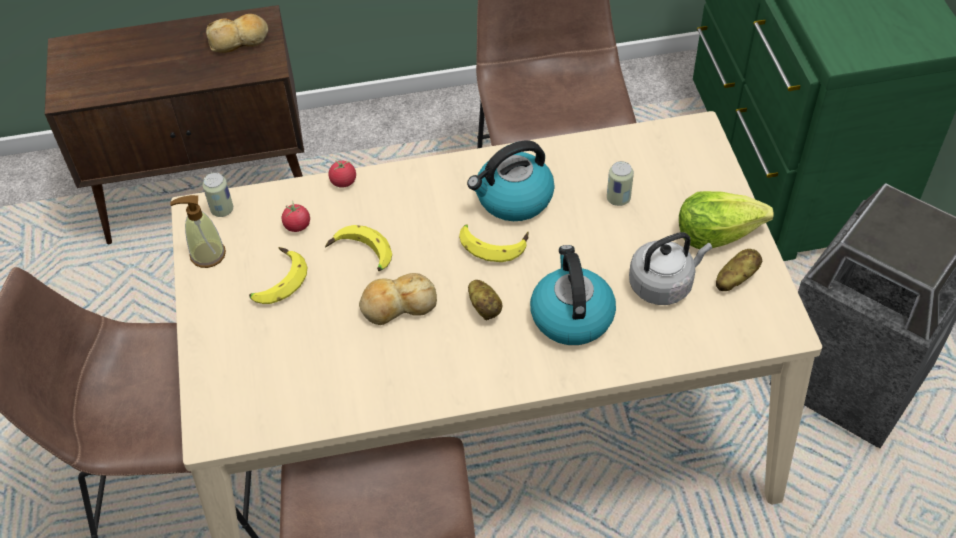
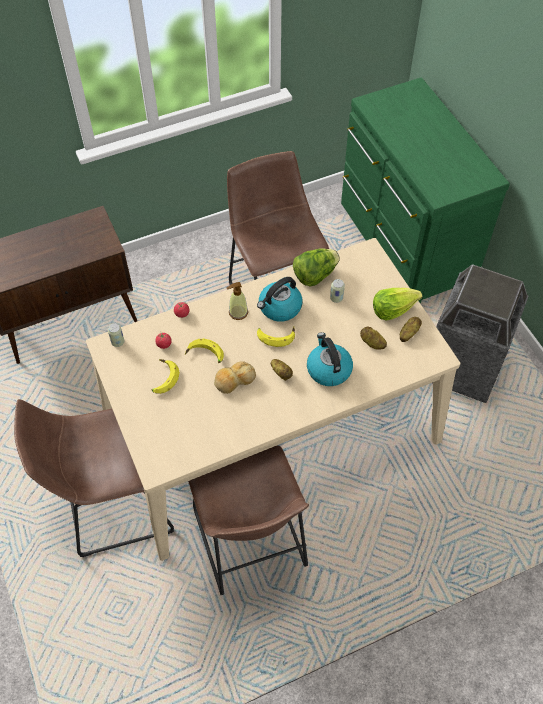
camera: 15 degrees left, 5 degrees up
(207, 254) = (118, 370): soap dispenser -> soap dispenser (238, 312)
(239, 40) = (87, 232): bread -> none
(590, 155) = (315, 275): none -> lettuce
(663, 284) = (372, 343): grey kettle -> potato

